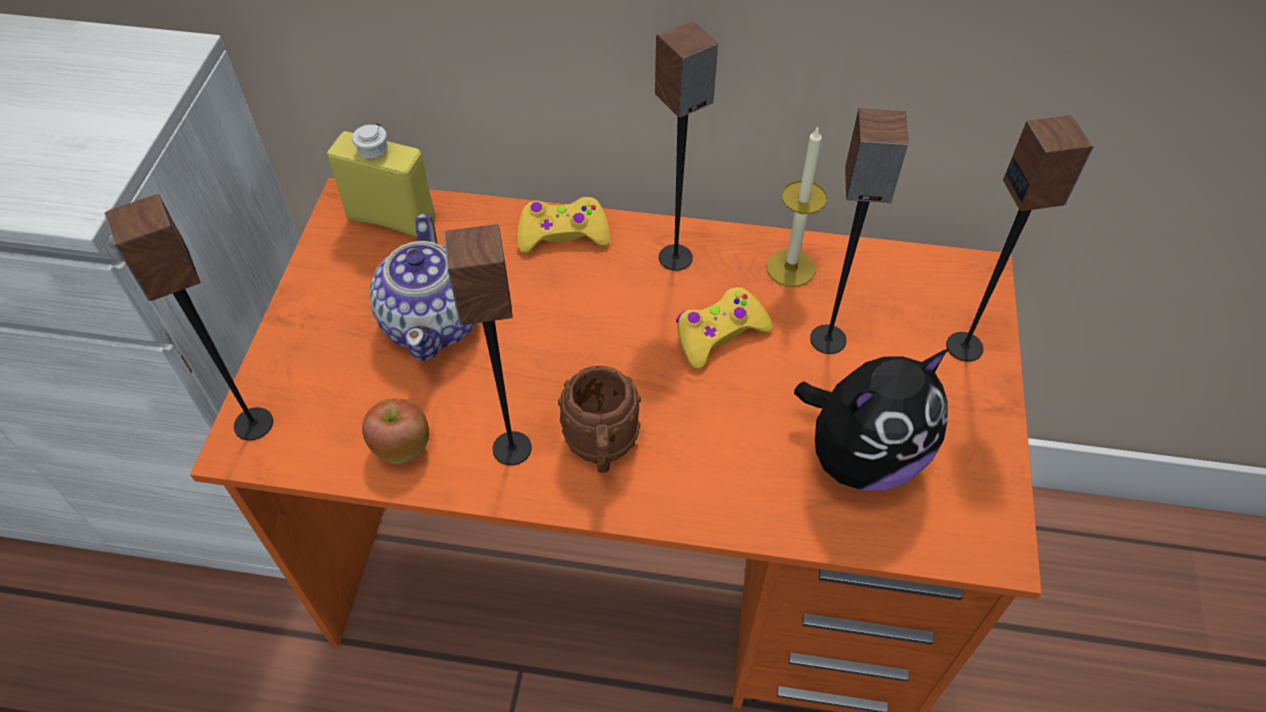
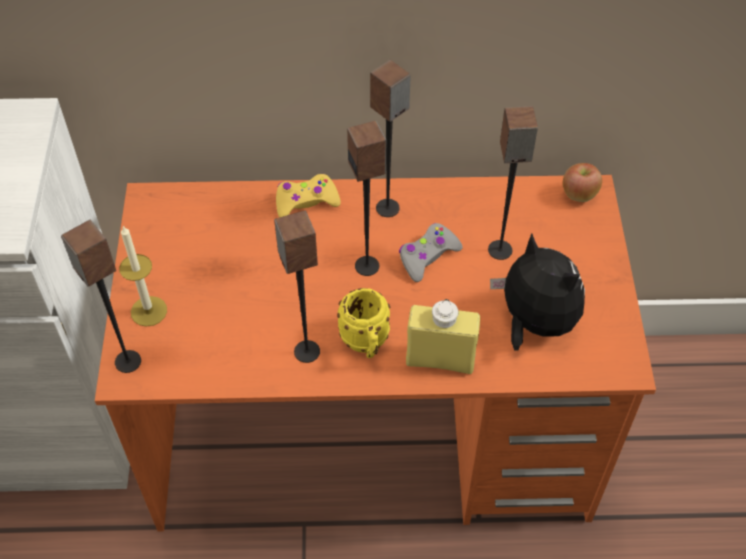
camera: 10 degrees left, 0 degrees up
(391, 218) = (182, 207): yellow bottle -> yellow bottle (440, 359)
(402, 447) = (233, 361): apple -> apple (579, 195)
(434, 321) = (232, 275): teapot -> none
(602, 450) = (366, 343): brown mug -> yellow mug
(719, 334) = (427, 256): yellow game controller -> grey game controller
(790, 268) = (467, 204): candle -> candle (149, 311)
(861, 456) = (534, 323): plush toy -> plush toy turned 90 degrees counterclockwise
(965, 347) = (589, 242): speaker -> speaker (367, 266)

